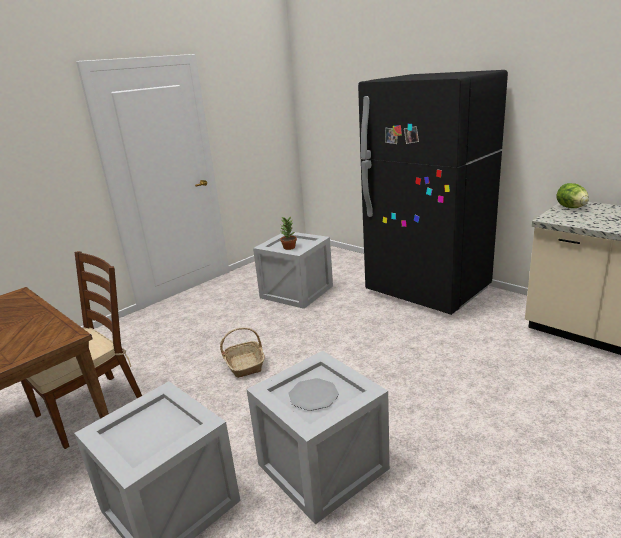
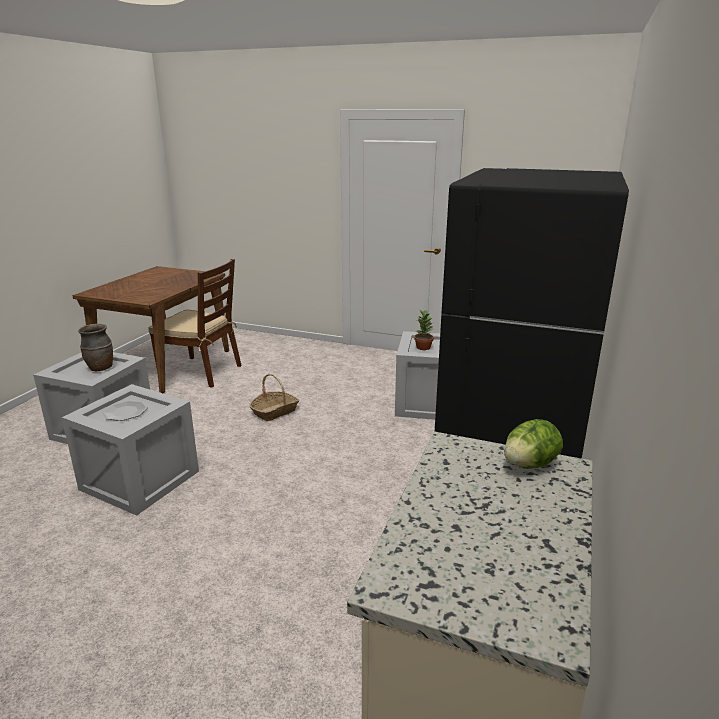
camera: 65 degrees right, 0 degrees up
(158, 422) = (100, 368): none -> brown vase

